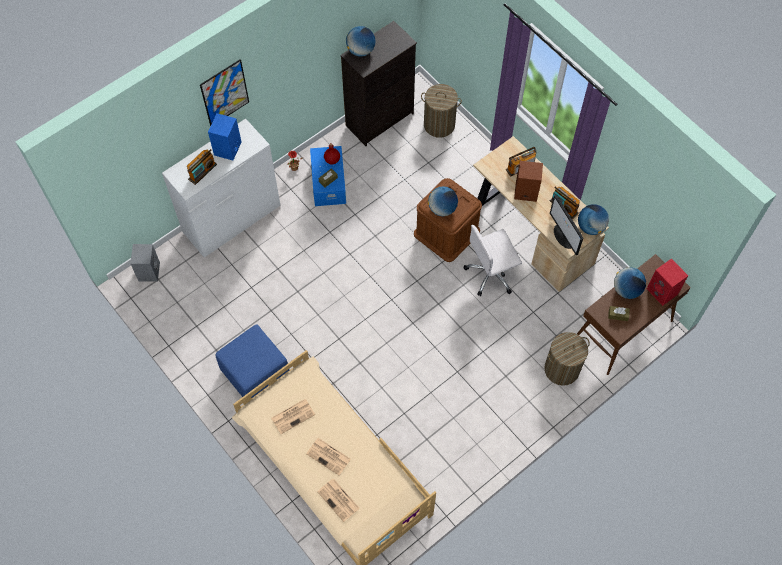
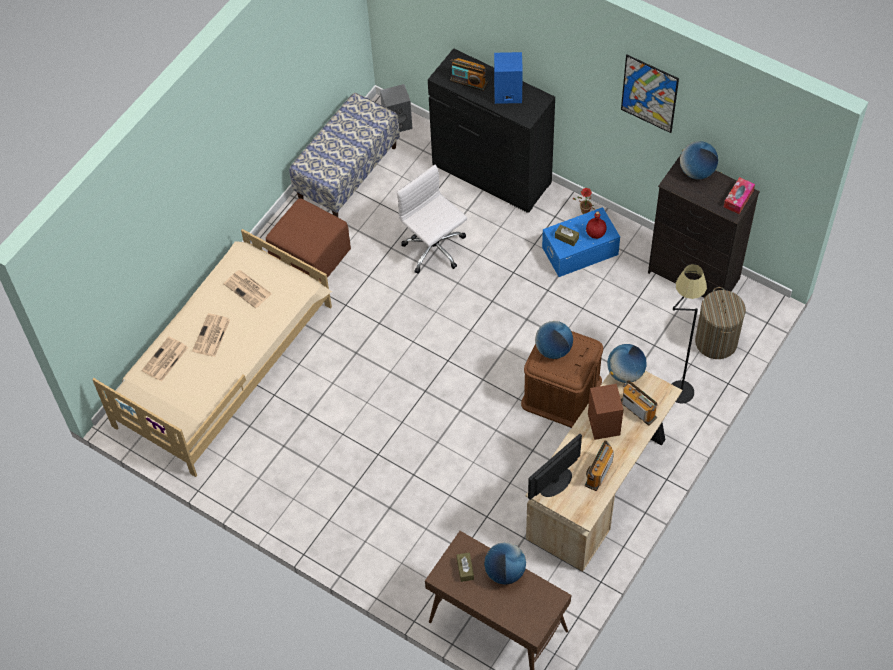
camera: 75 degrees right, 5 degrees down
(181, 322) = (347, 172): none -> bench
(224, 93) = (542, 45): picture -> picture (649, 93)
(232, 219) = (491, 174): white dresser -> black dresser
(255, 373) = (310, 258): blue ottoman -> brown ottoman
(395, 34) = (738, 199): none -> tissue box
(463, 158) = (677, 381): none -> black floor lamp
(491, 274) = (522, 456): white office chair -> white office chair (434, 249)
(562, 369) = (419, 567): laundry basket -> none
(590, 227) = (581, 510): globe -> globe (625, 373)
(663, 291) = (518, 615): red speaker -> none

